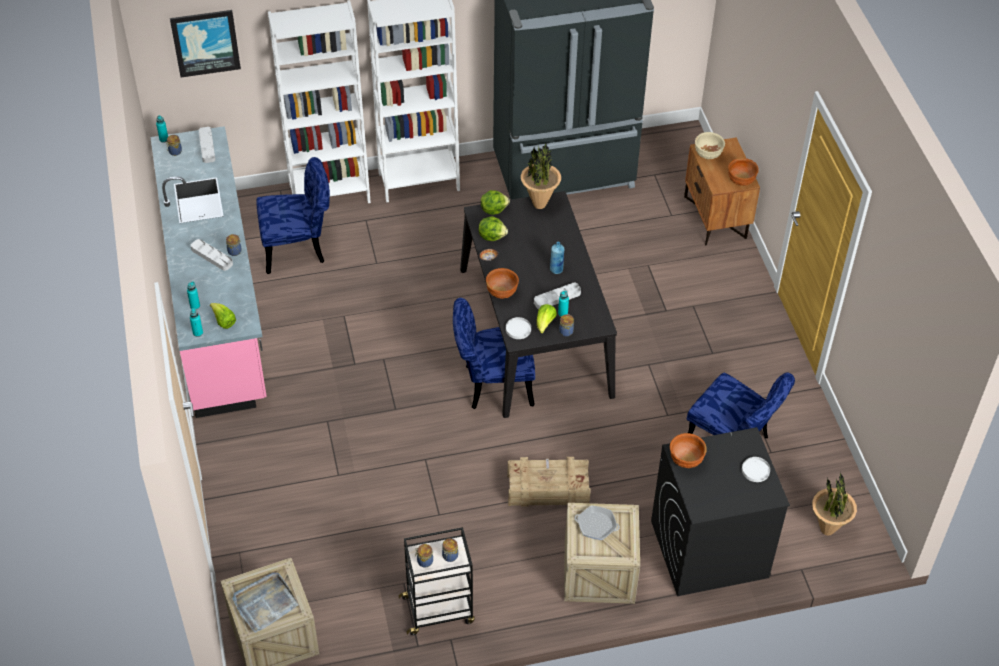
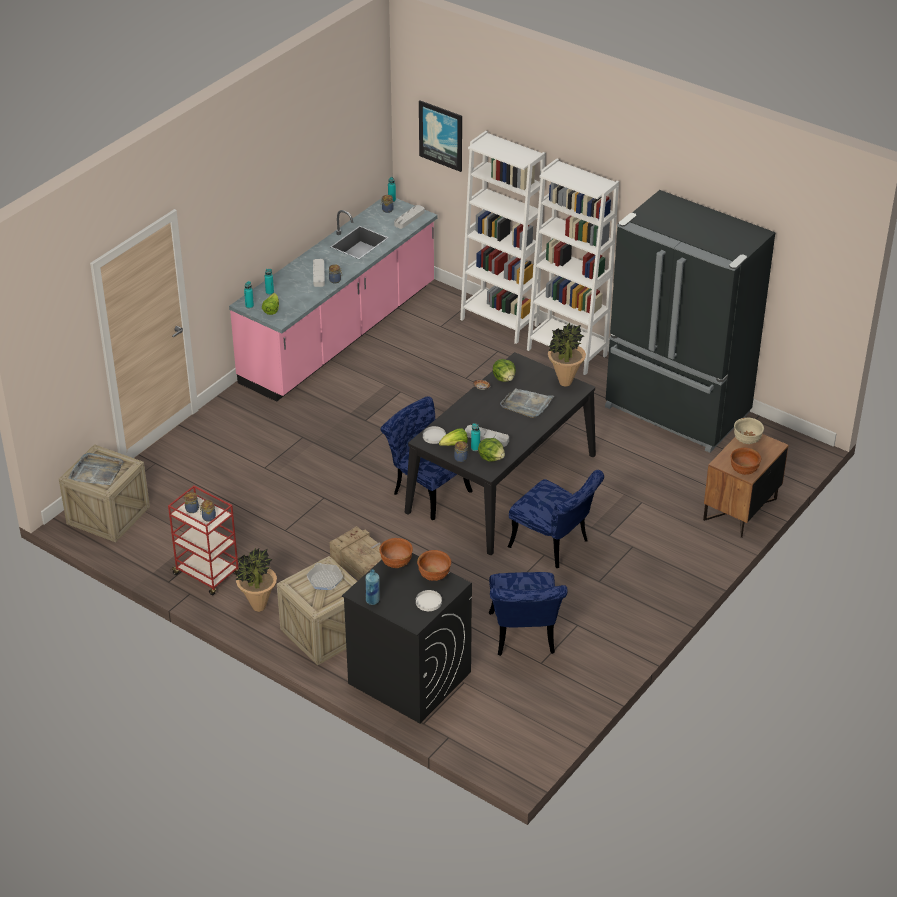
camera: 50 degrees right, 10 degrees down
(299, 247) = (433, 338): blue chair -> blue chair (554, 546)
(439, 610) = (207, 574): black cart -> red cart
(493, 209) = (530, 365): lettuce -> lettuce (491, 458)
(502, 293) = (458, 411): brown bowl -> brown bowl (434, 576)
(541, 245) = (526, 404): none -> grey tray
(556, 269) = (513, 423): blue bottle -> blue bottle (373, 600)
(827, 530) = (503, 733): potted plant -> potted plant (258, 607)

